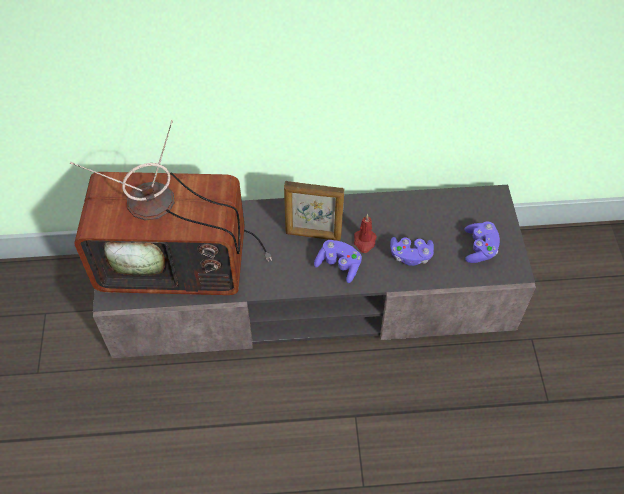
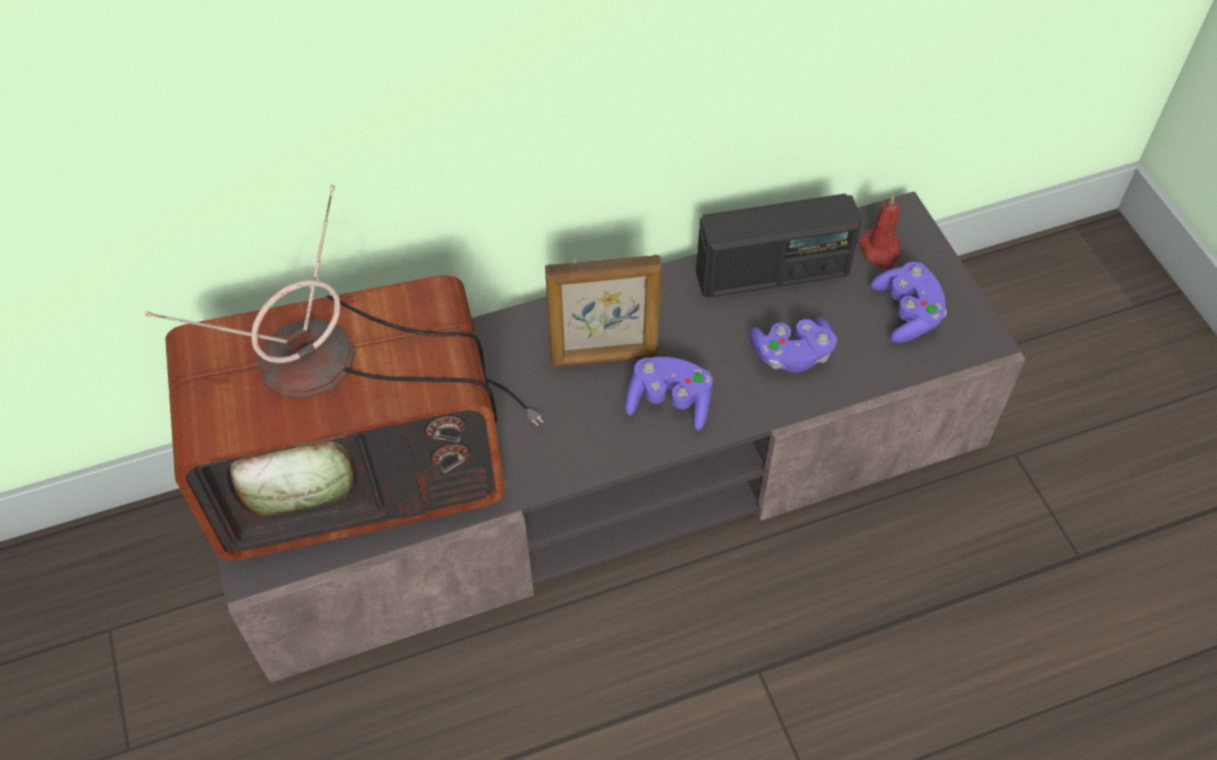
camera: 15 degrees left, 0 degrees up
(364, 241) = (701, 348): red candle -> red candle (880, 251)
(415, 211) = (772, 274): none -> radio

